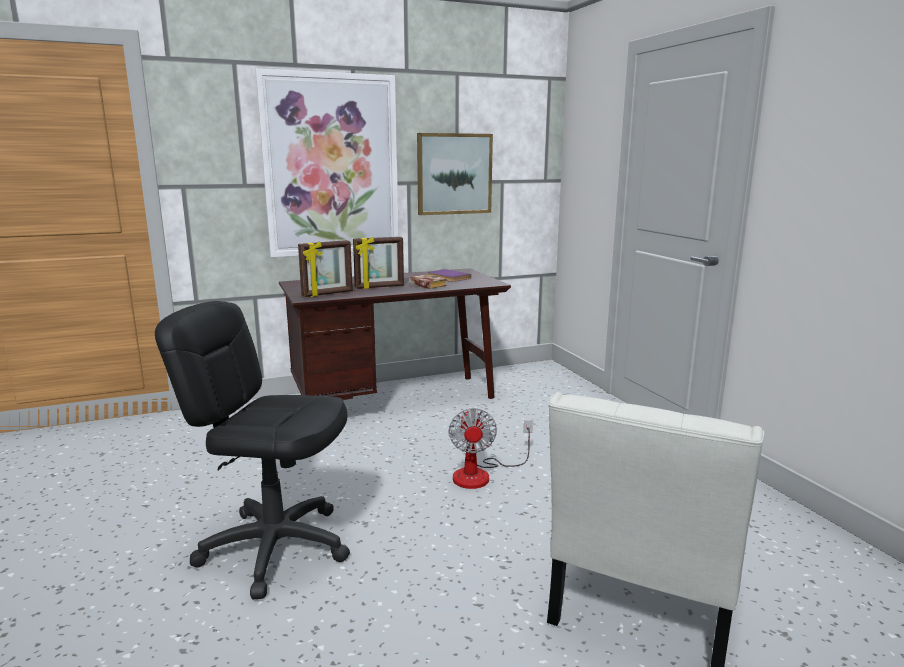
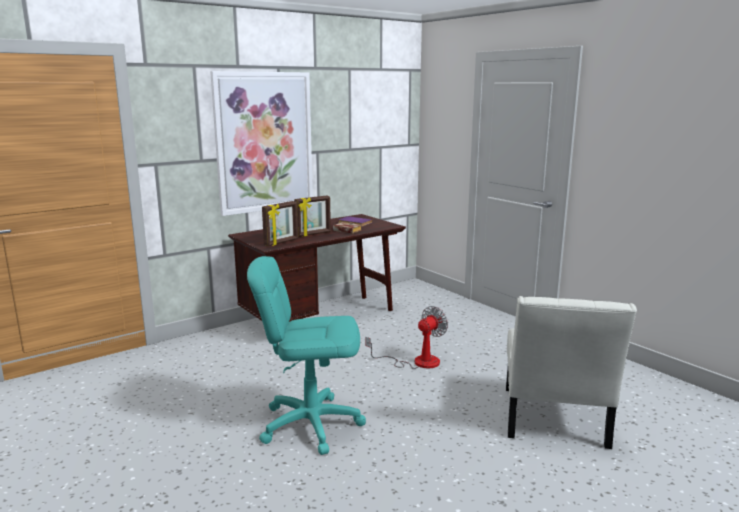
camera: 15 degrees left, 0 degrees up
(275, 547) = (310, 424): black office chair -> turquoise office chair
(454, 174) = (348, 143): picture -> none
(481, 474) = (417, 362): fan -> fan turned 120 degrees counterclockwise

